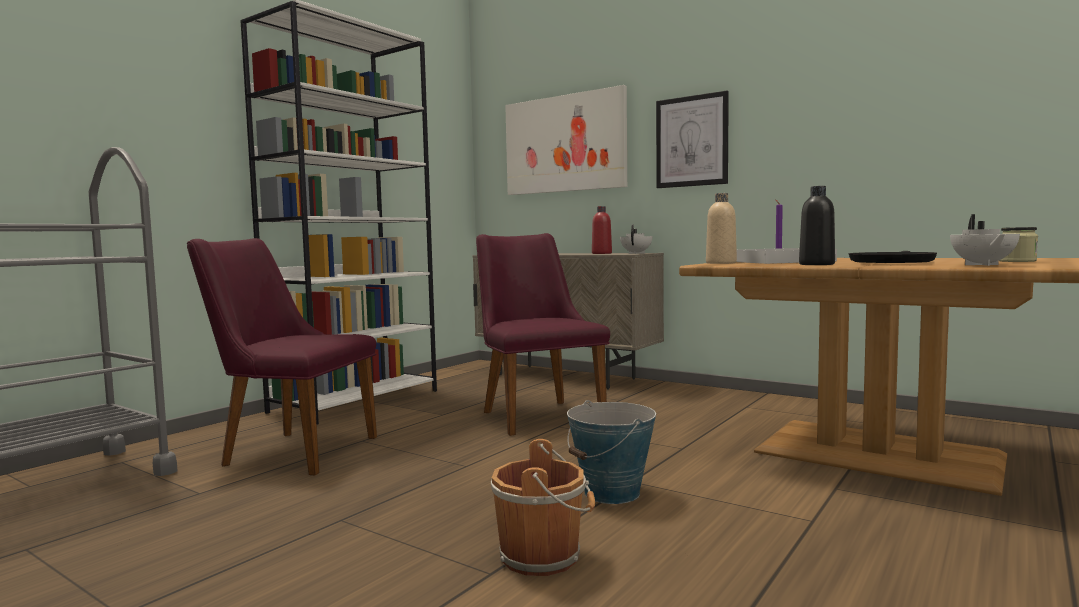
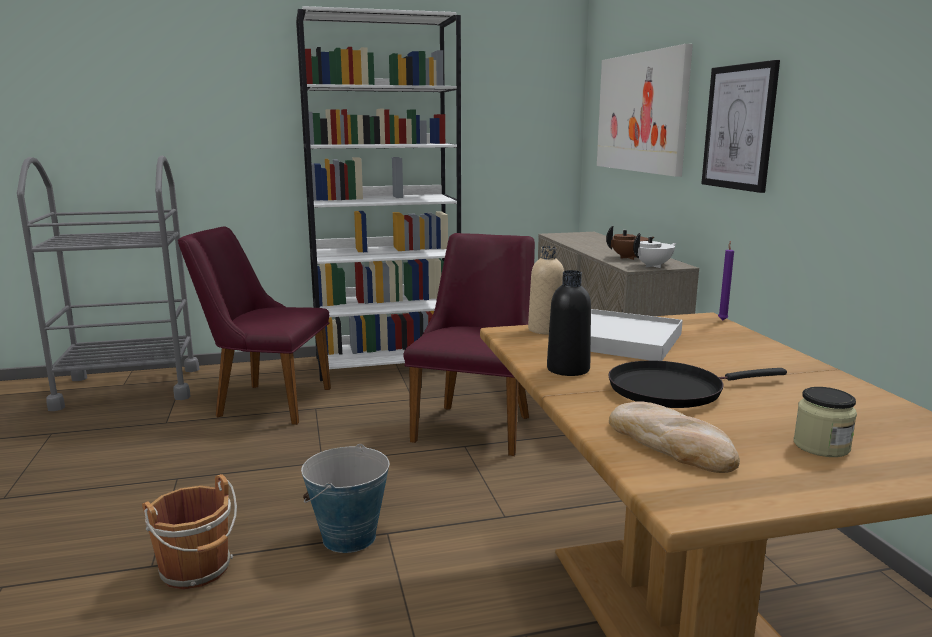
camera: 40 degrees right, 10 degrees up
(289, 450) = (264, 402): purple chair -> purple chair turned 45 degrees counterclockwise
(601, 253) = (629, 257): red bottle -> brown teapot
(982, 265) = (671, 443): white teapot -> bread

